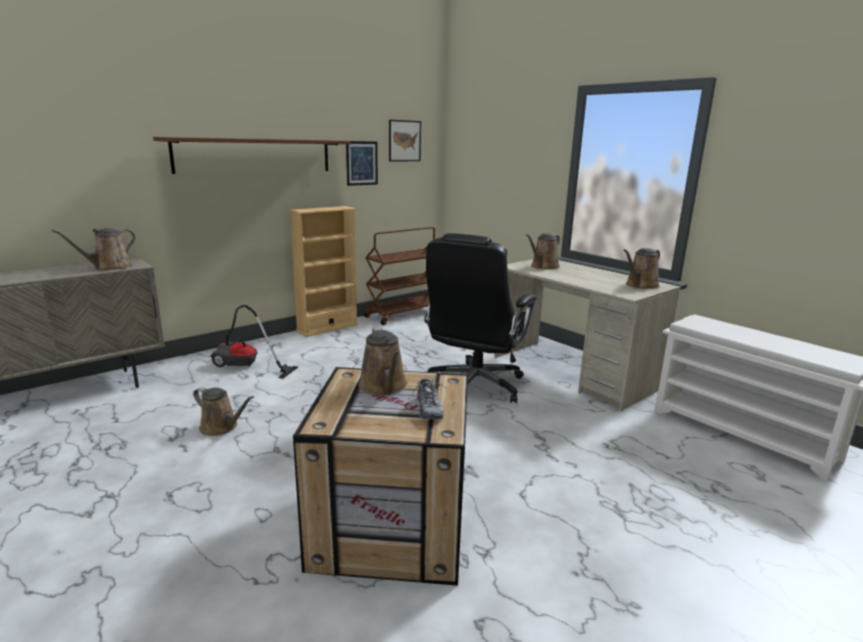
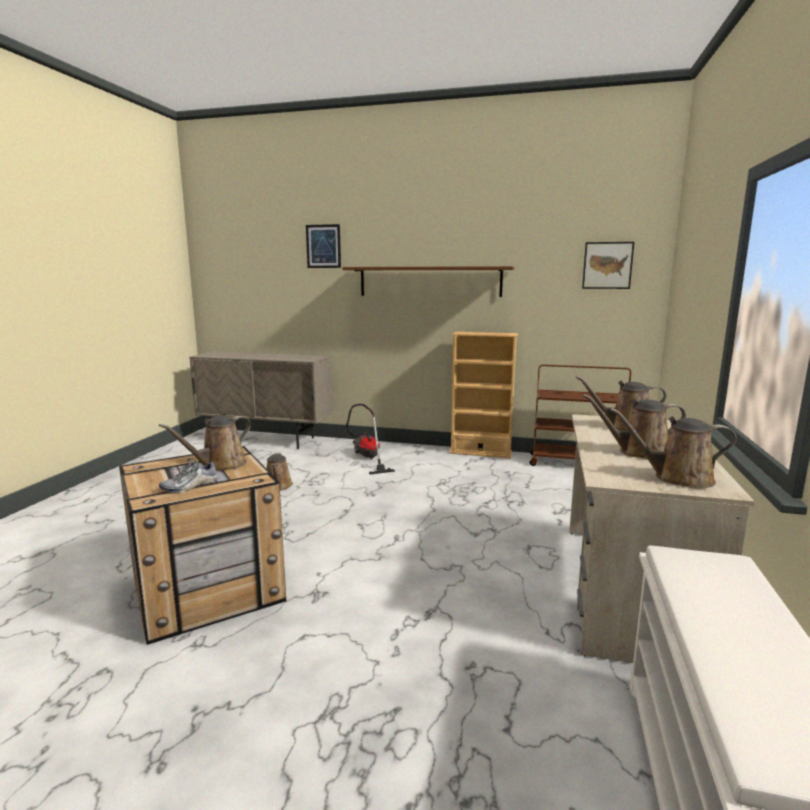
camera: 55 degrees right, 5 degrees down
(109, 267) = (295, 358): brown watering can -> brown watering can (639, 452)
(362, 163) = (544, 290): picture -> picture (323, 246)
(474, 385) = (485, 544): black office chair -> none

